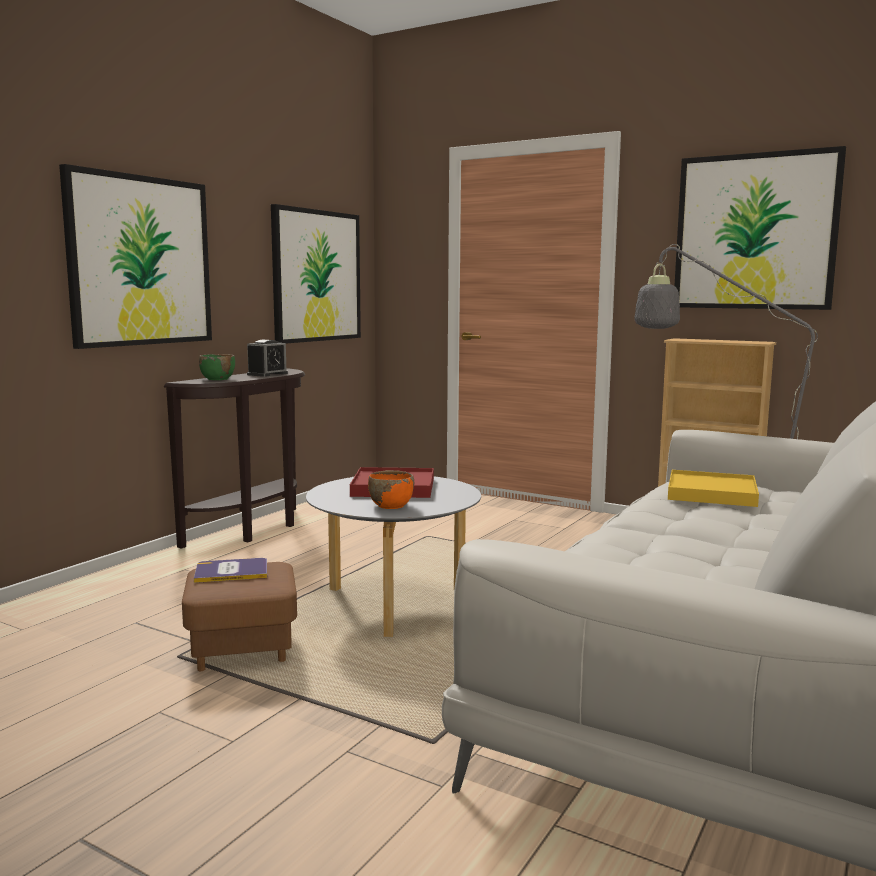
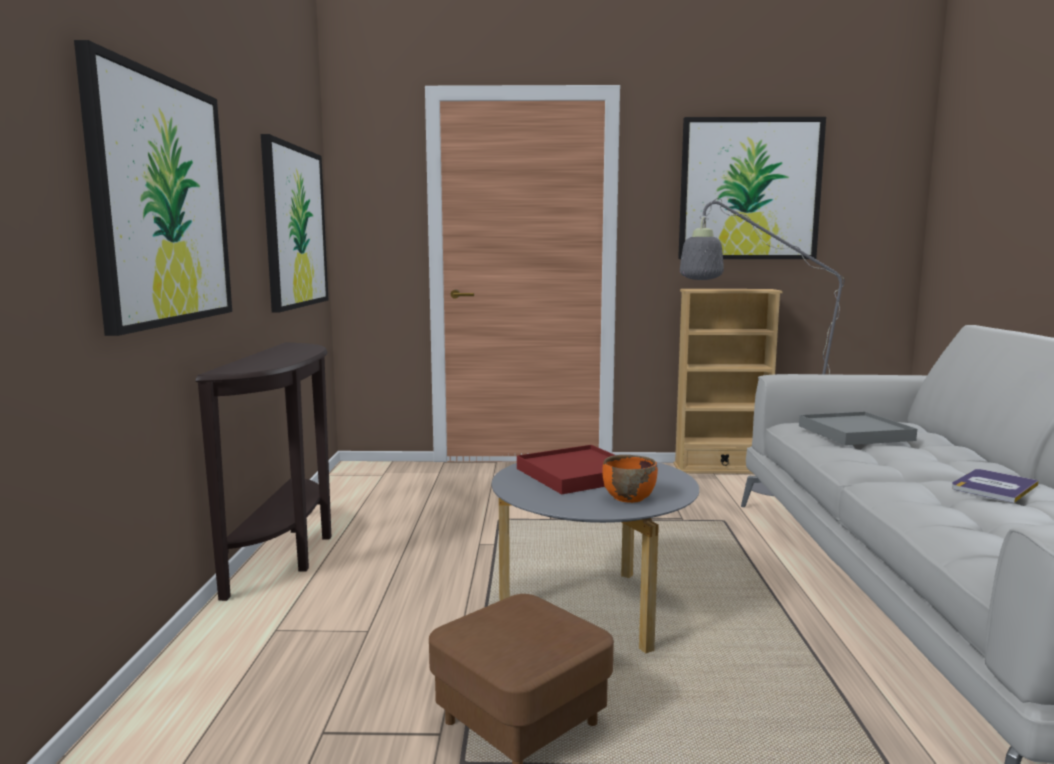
camera: 30 degrees left, 0 degrees up
(218, 379) = (254, 363): green bowl -> none
(231, 571) = (494, 625): book -> book (994, 487)
(267, 374) = (293, 352): alarm clock -> none
(712, 493) = (855, 433): yellow tray -> grey tray

